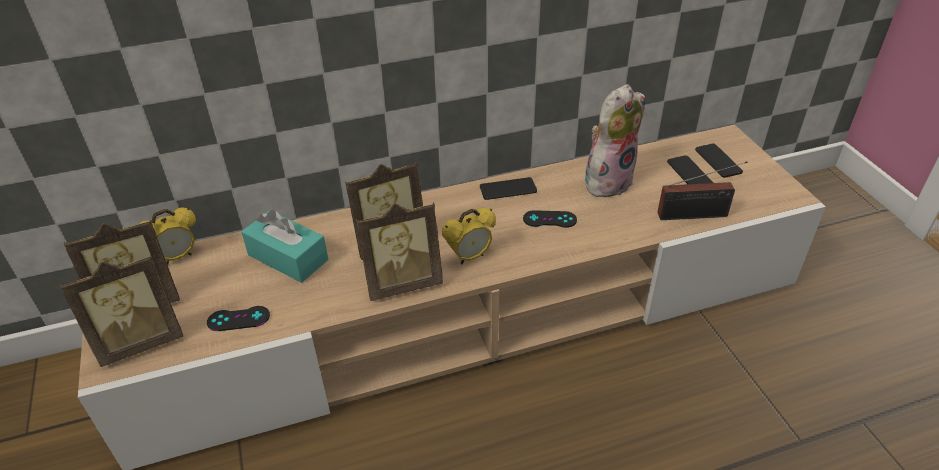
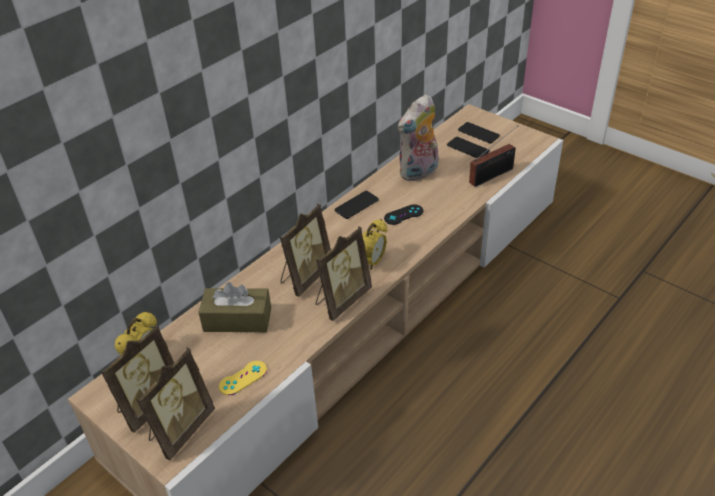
camera: 30 degrees left, 0 degrees up
(238, 319) = (243, 378): black game controller -> yellow game controller
(288, 257) = (237, 319): turquoise tissue box -> brown tissue box
(607, 180) = (419, 173): plush toy -> plush toy turned 150 degrees counterclockwise

